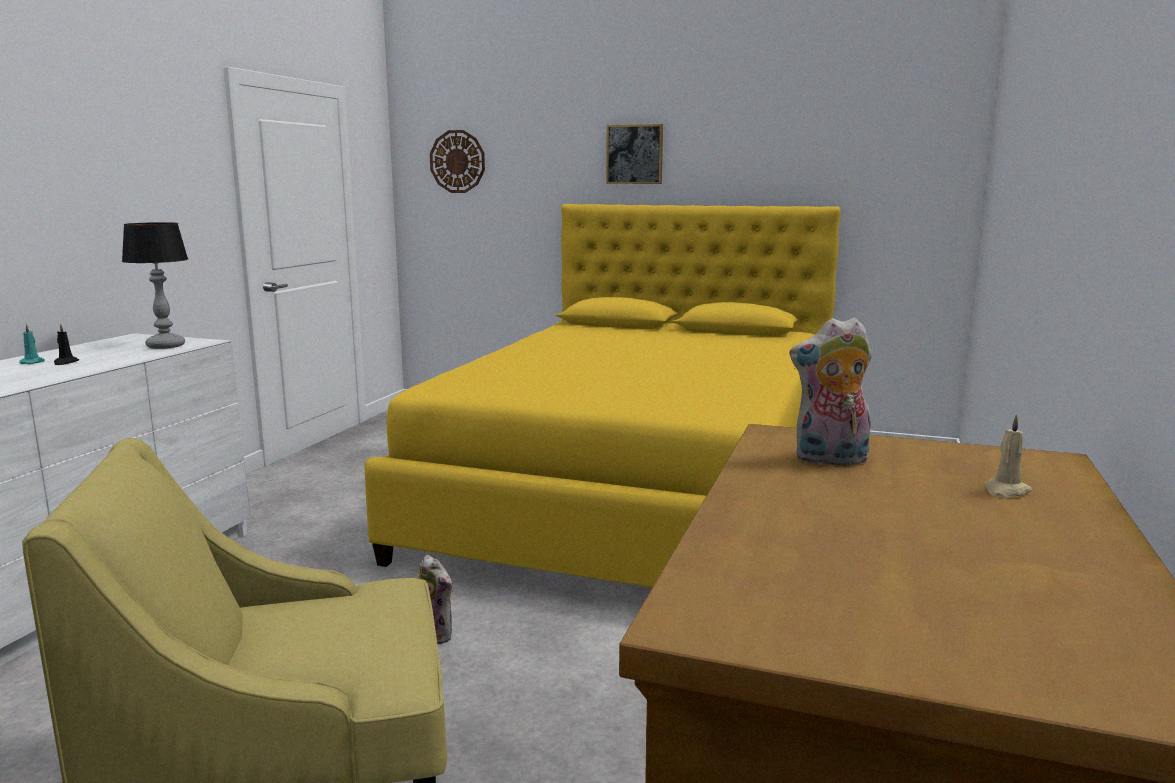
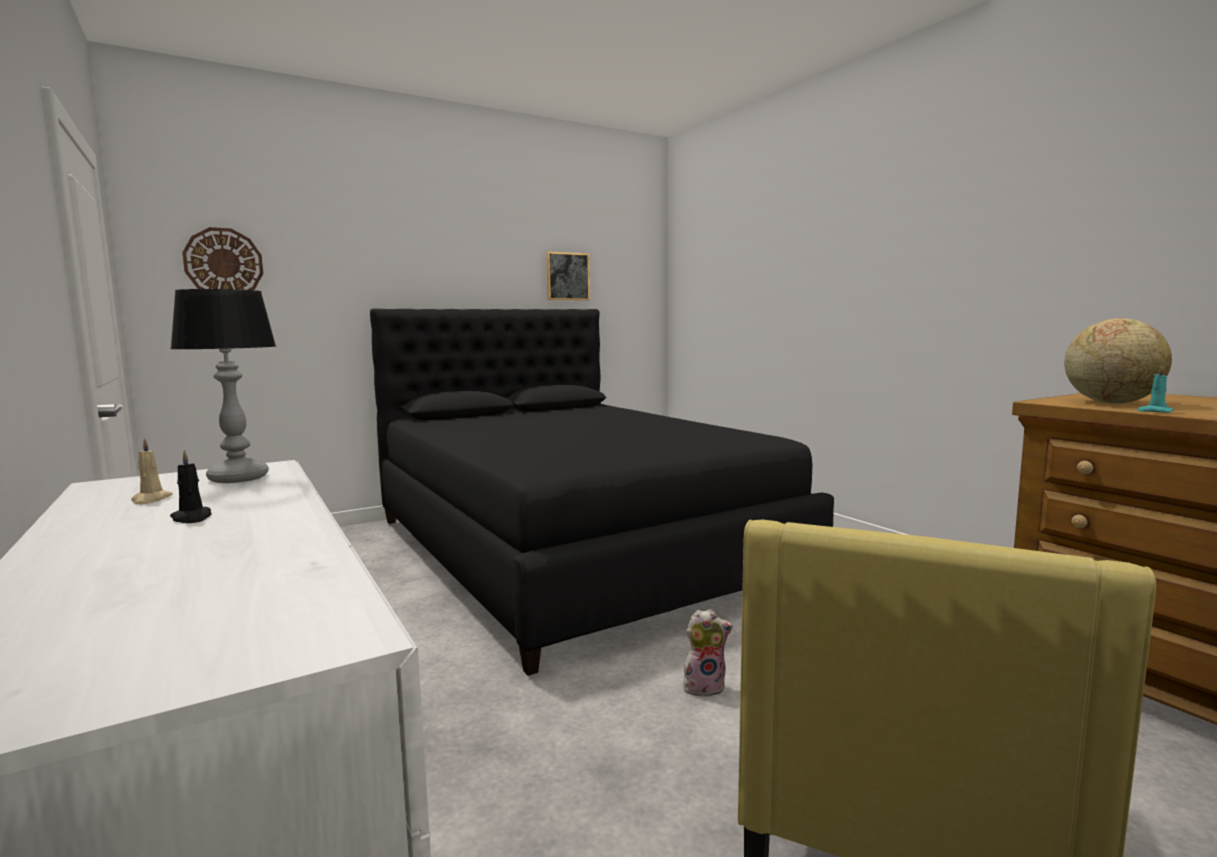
camera: 50 degrees left, 5 degrees down
(33, 362) = (122, 532): turquoise candle -> turquoise candle (1154, 411)
(634, 154) = (430, 264): picture -> picture (567, 276)
(639, 494) = (573, 548): yellow bed -> black bed
(830, 460) = (1111, 403): plush toy -> globe
(1006, 491) = (1176, 398): beige candle -> beige candle (151, 500)

